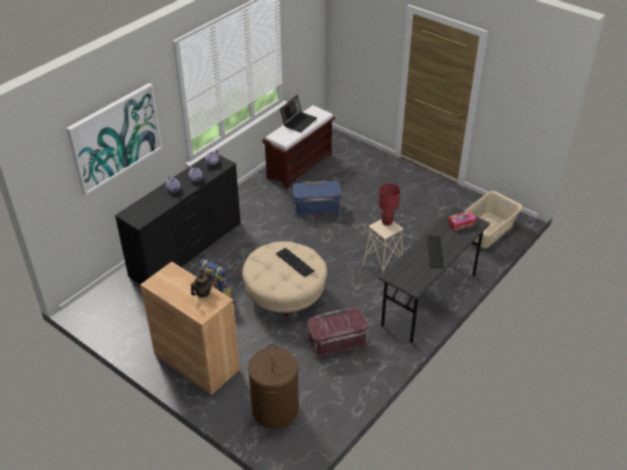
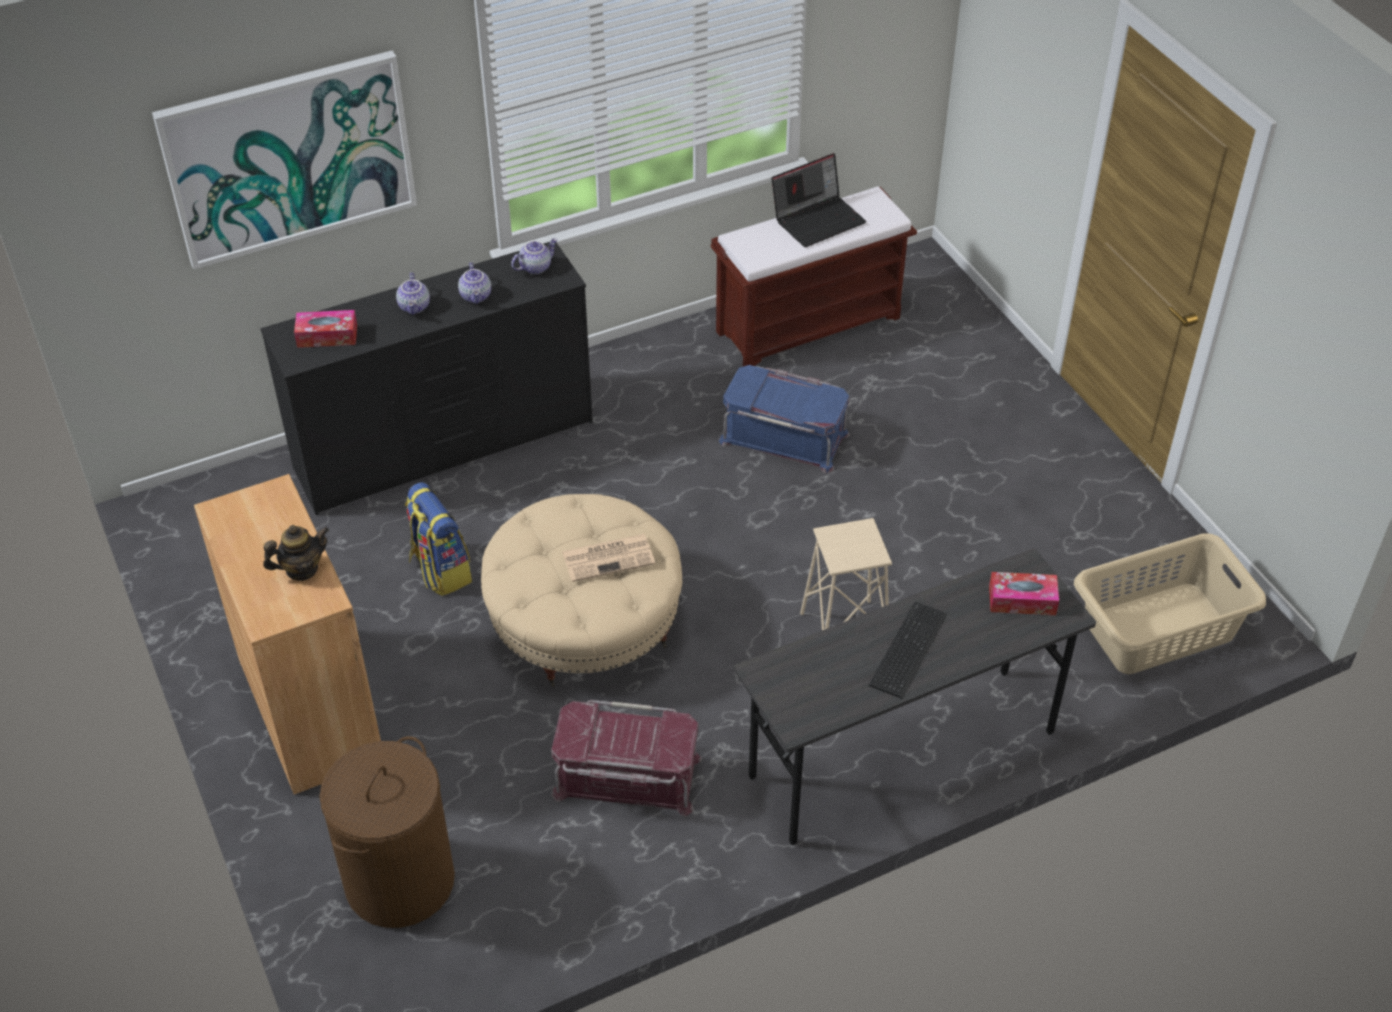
camera: 25 degrees right, 5 degrees up
(145, 210) = (327, 336): none -> tissue box
(295, 261) = (609, 557): keyboard -> newspaper
(387, 222) = (862, 535): red table lamp -> none

